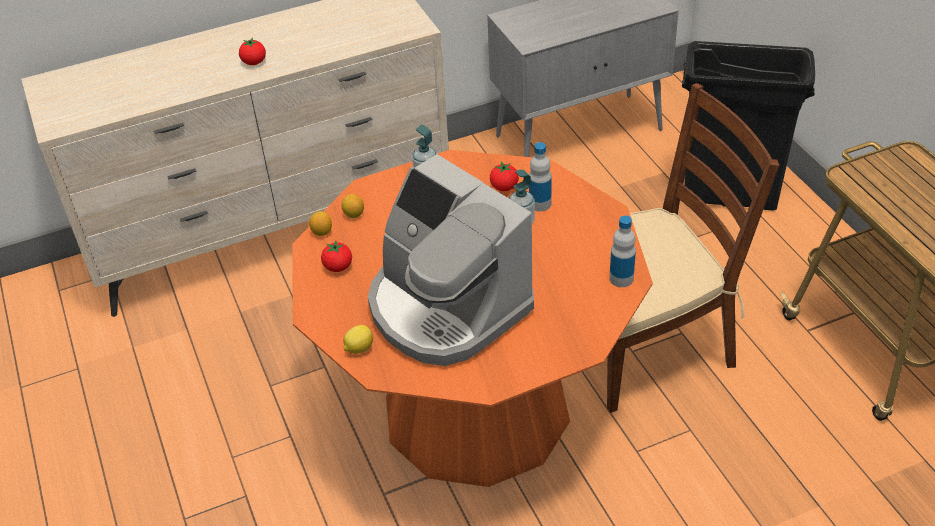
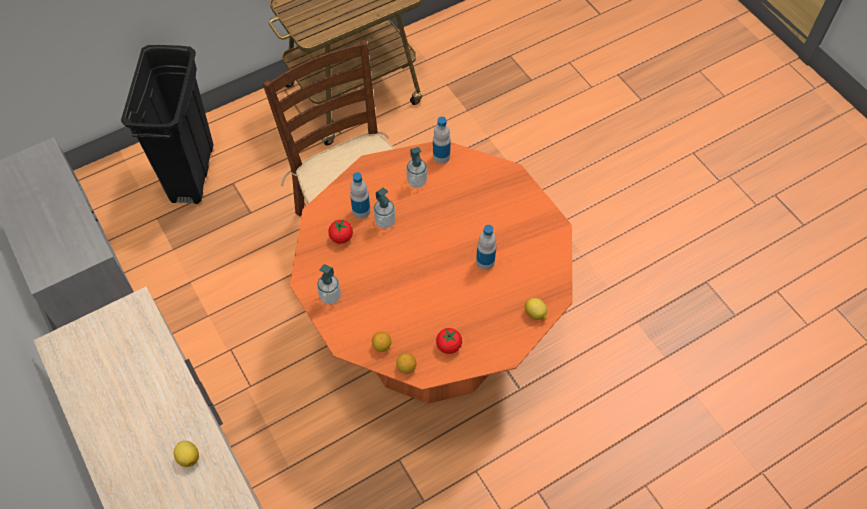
camera: 100 degrees left, 15 degrees up
(254, 62) = (188, 457): tomato -> lemon
(446, 308) = (485, 262): coffee machine -> bottle
(581, 253) = (417, 181): none -> soap dispenser

